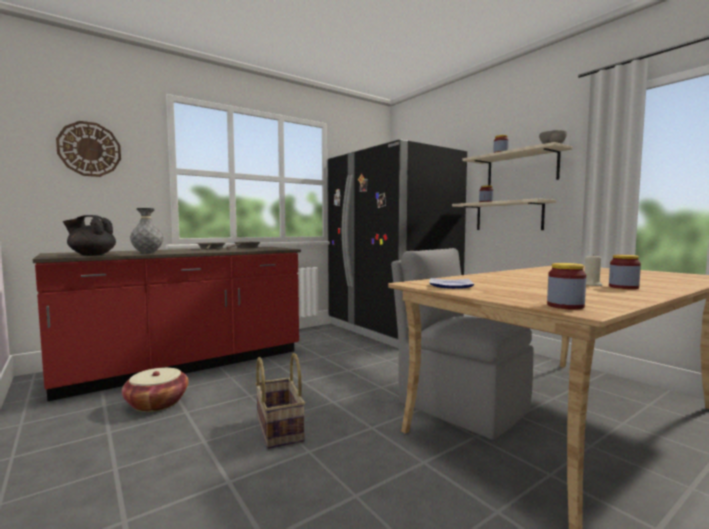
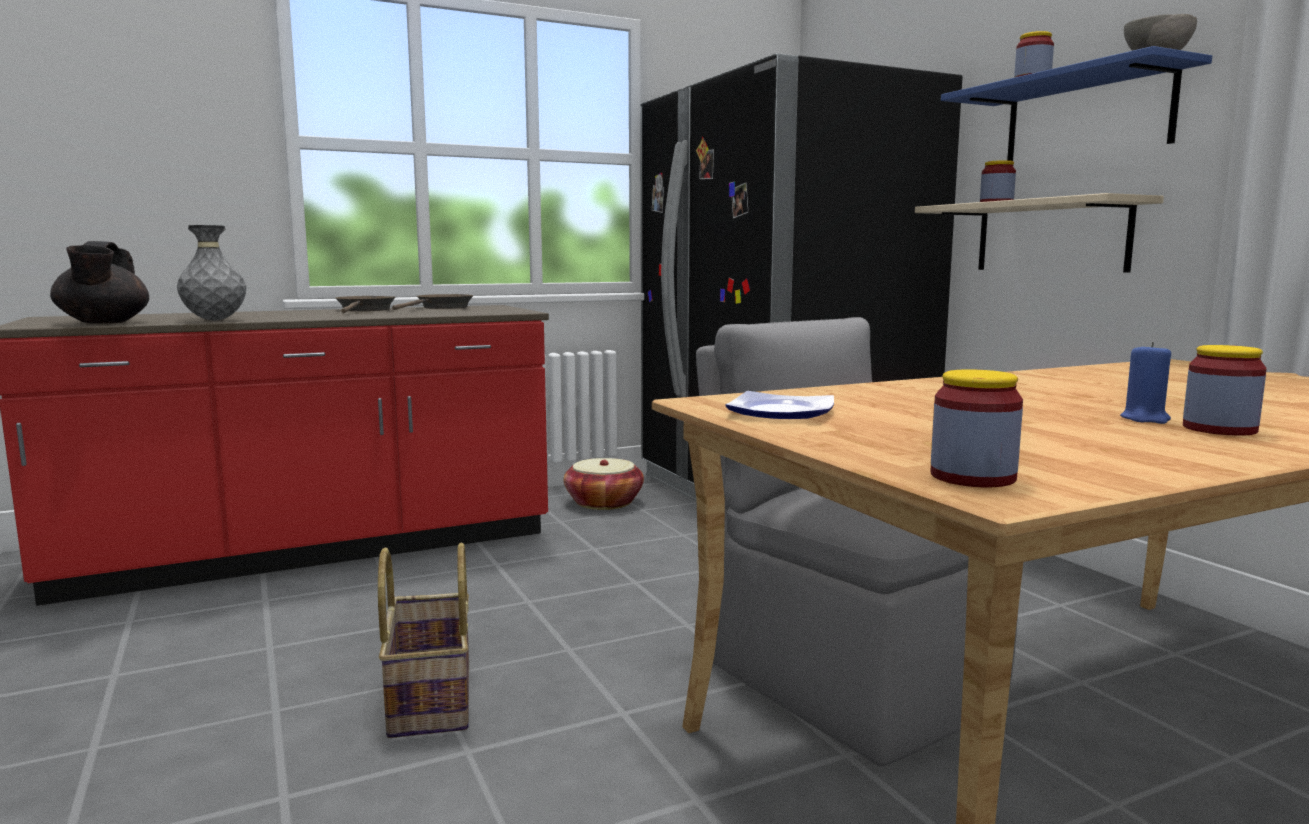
camera: 10 degrees right, 5 degrees up
(89, 149) = (119, 101): wall clock -> none
(92, 255) = (103, 323): black teapot -> black teapot turned 120 degrees counterclockwise
(157, 403) = (224, 625): basket -> basket (603, 503)
(521, 169) = (1086, 117): beige shelf -> blue shelf
(592, 284) = (1145, 419): beige candle -> blue candle

